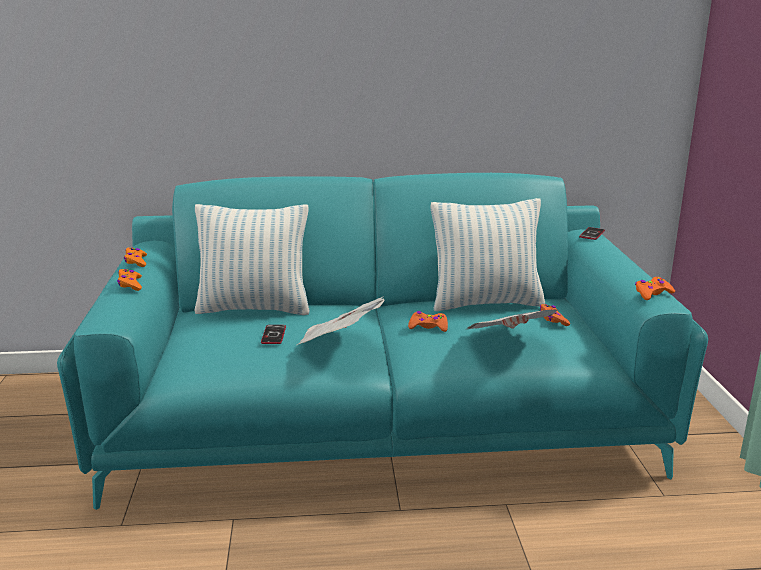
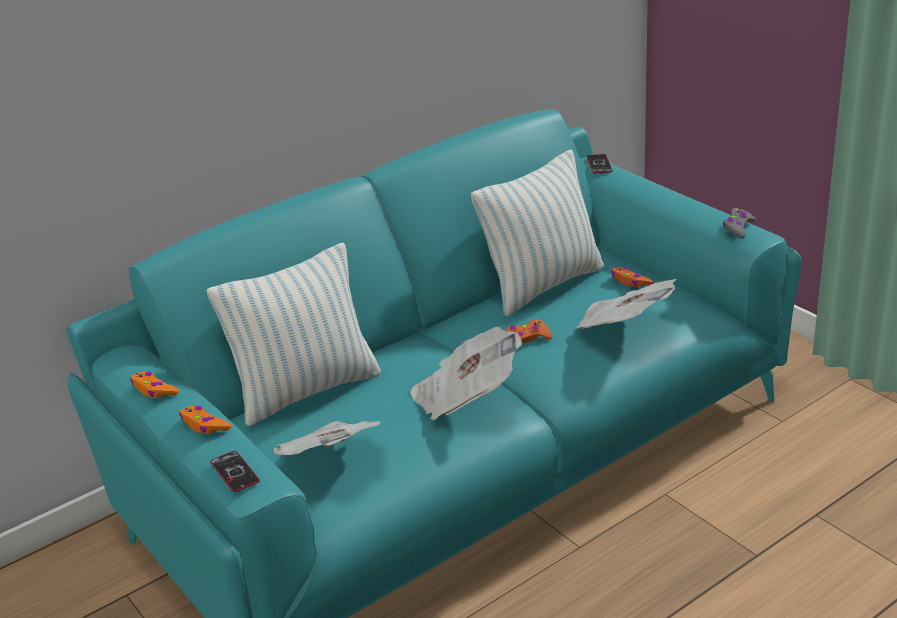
camera: 30 degrees left, 10 degrees up
(209, 345) = (330, 460): none -> newspaper
(273, 335) = (384, 417): phone -> phone (235, 472)
(652, 293) = (738, 228): orange game controller -> grey game controller

